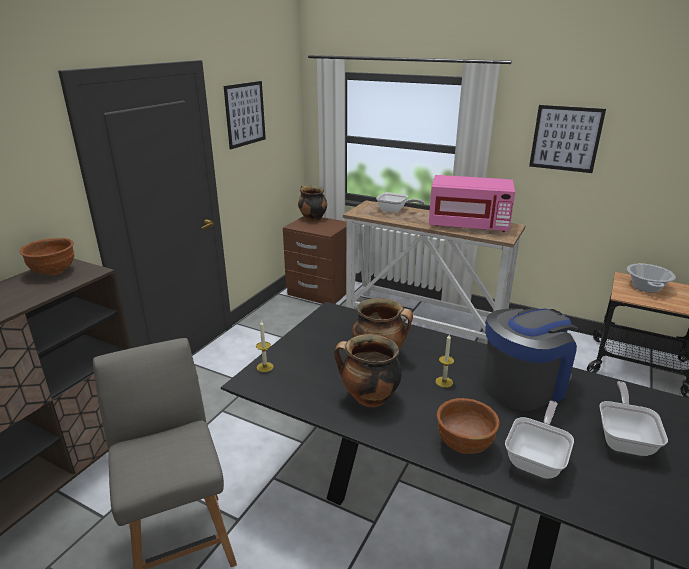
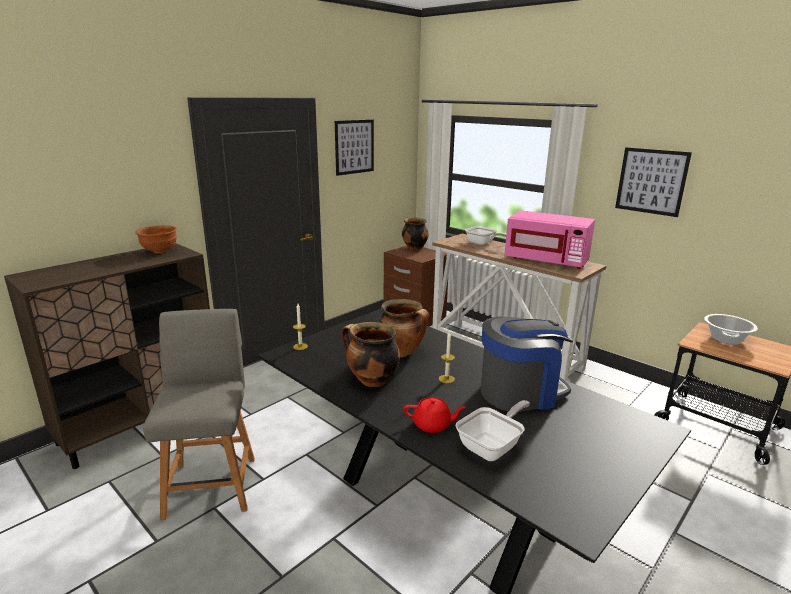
camera: 15 degrees right, 5 degrees down
(464, 444) = (432, 425): brown bowl -> red teapot
(624, 438) = (591, 447): frying pan -> none

